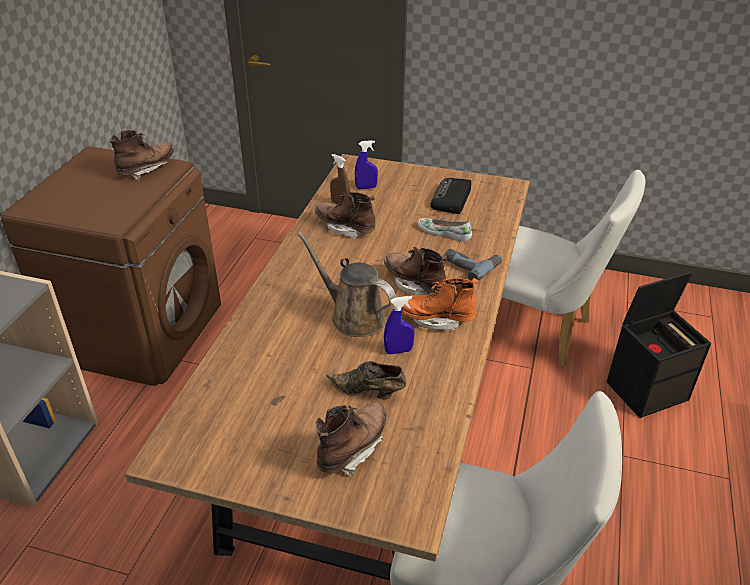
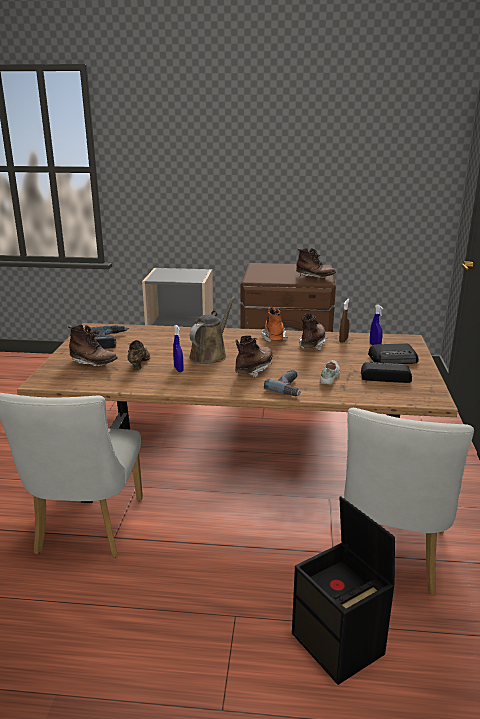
camera: 80 degrees right, 15 degrees down
(248, 430) = (108, 340): none -> power drill
(407, 184) = (394, 359): none -> radio
(434, 319) = (215, 378): orange boot -> orange boot (274, 337)

